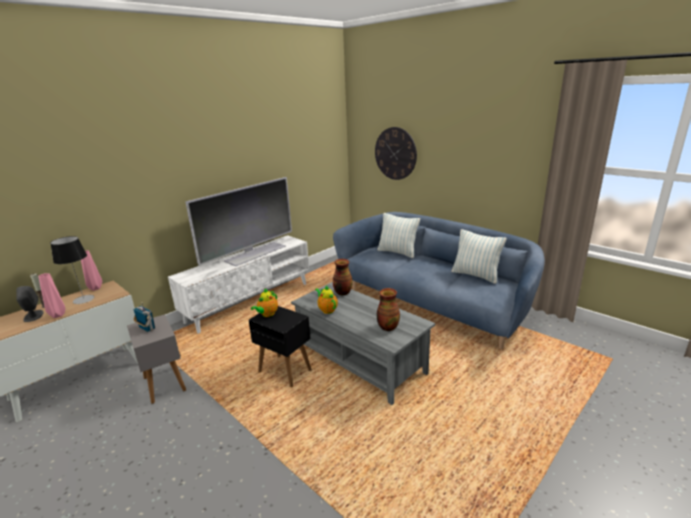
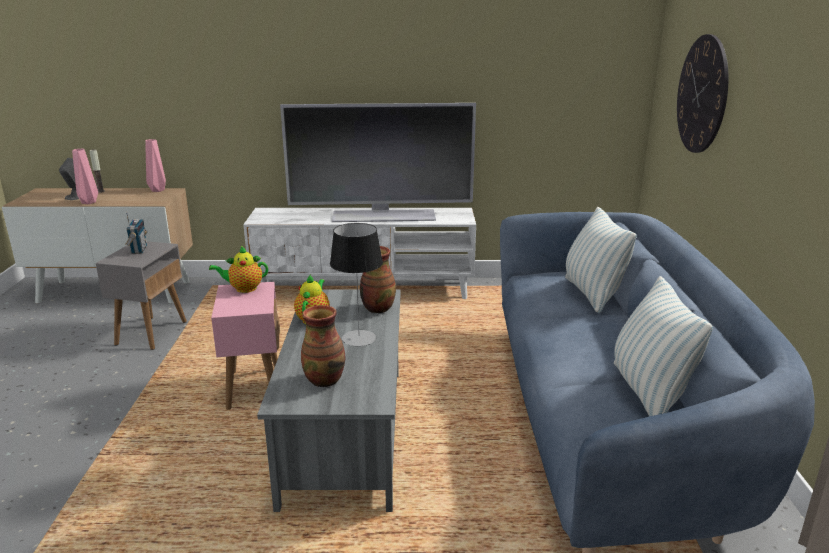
camera: 45 degrees right, 0 degrees up
(83, 299) = (130, 196): table lamp -> table lamp (359, 338)
(284, 371) = (254, 388): black side table -> pink side table

